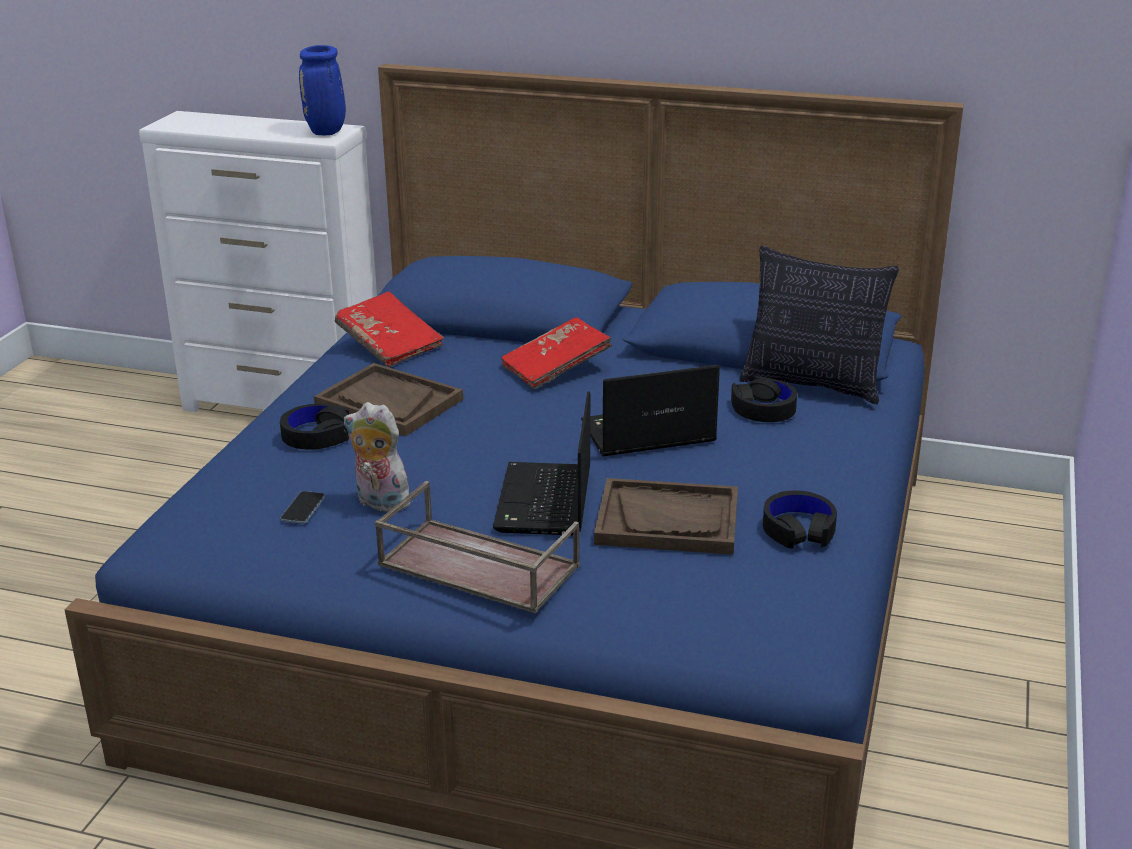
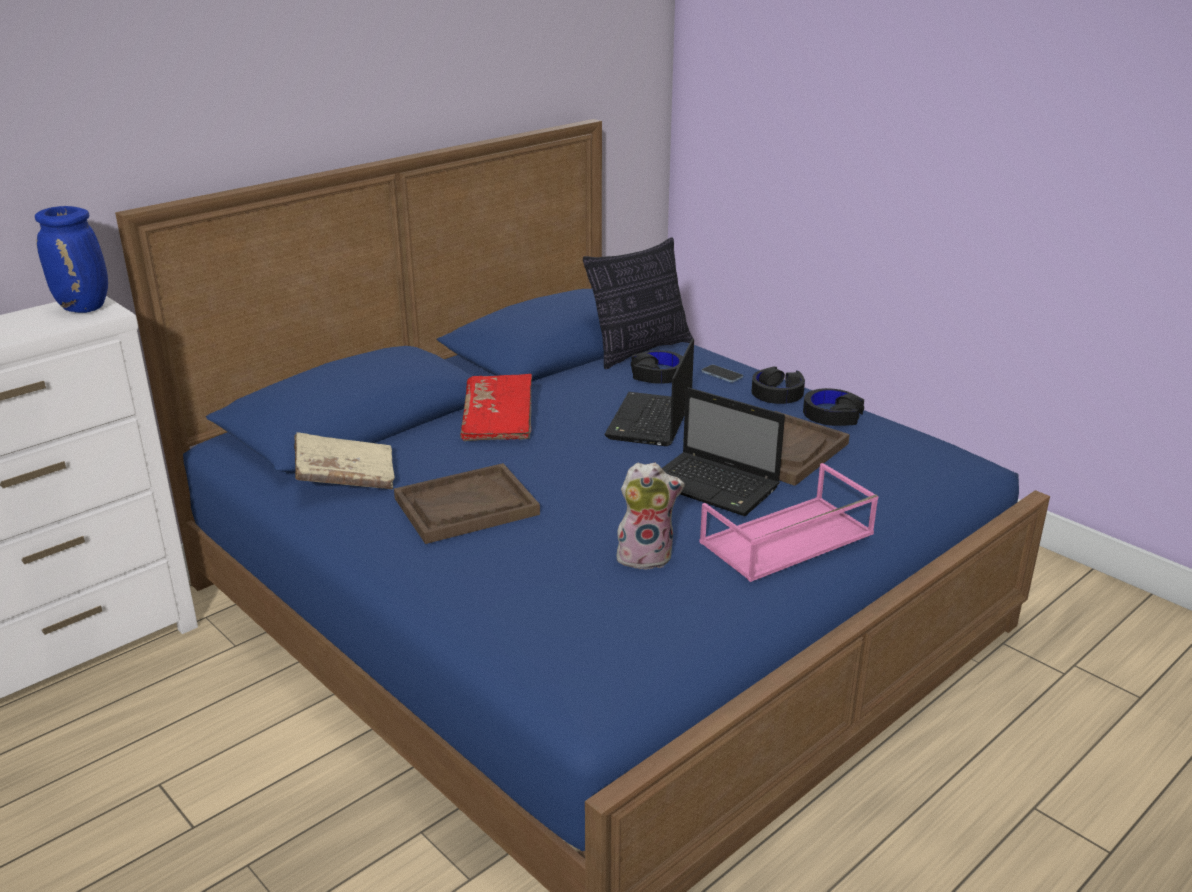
camera: 60 degrees left, 0 degrees up
(303, 509) = (620, 596): phone -> phone (722, 375)
(316, 436) = (486, 557): black headphones -> black headphones (777, 393)
(379, 503) = (646, 556): plush toy -> plush toy turned 150 degrees counterclockwise
(389, 345) = (346, 477): red book -> beige book
(476, 566) = (786, 539): brown tray -> pink tray

